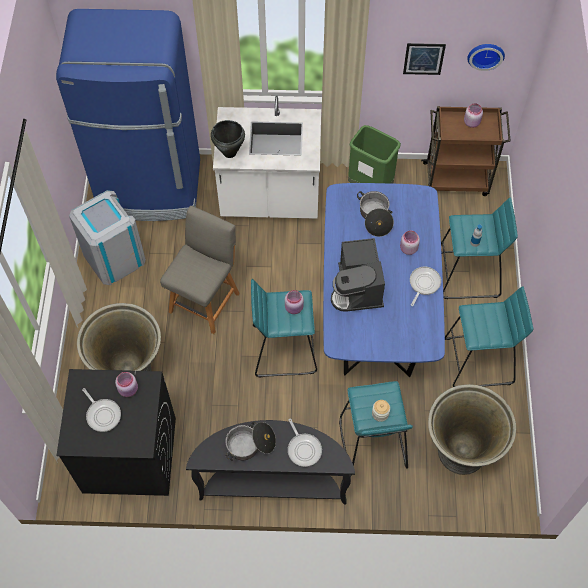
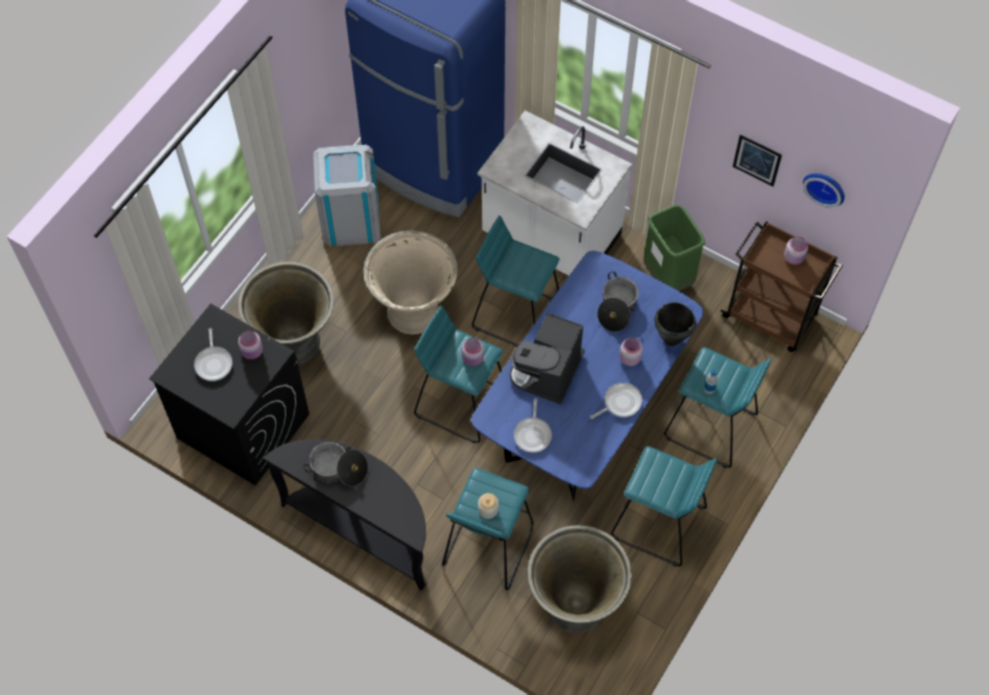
camera: 30 degrees right, 0 degrees up
(205, 300) = (414, 311): grey chair -> beige planter
(229, 153) = (505, 165): black cooking pot -> black cooking pot (671, 339)
(282, 265) = (516, 314): none -> turquoise stool
(303, 449) = (386, 500): frying pan -> frying pan (533, 434)

